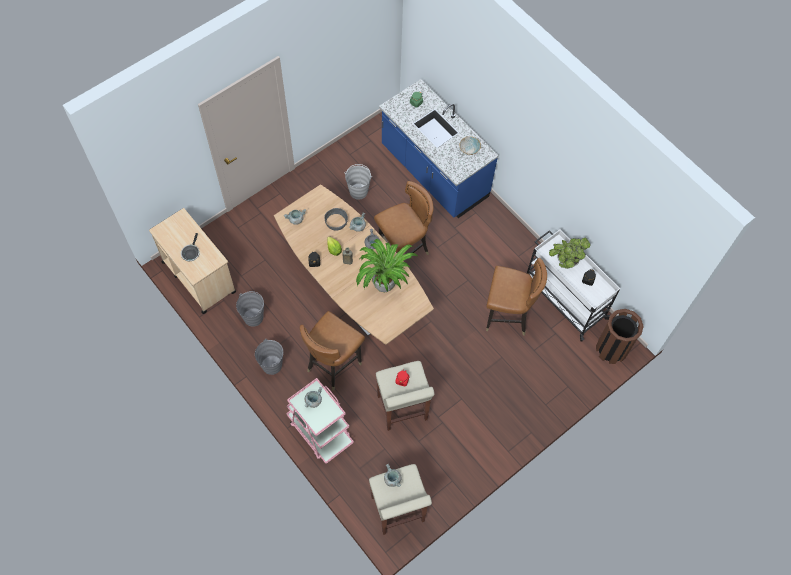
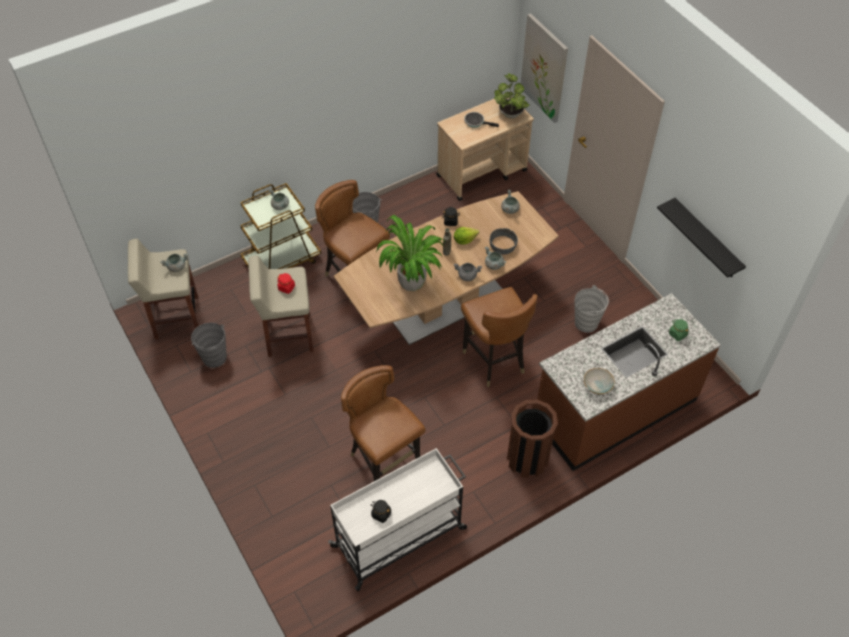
camera: 100 degrees right, 10 degrees down
(166, 176) = (544, 68): none -> picture
(253, 317) = (426, 214): grey bucket -> grey bucket (214, 358)
(320, 430) = (282, 260): pink cart -> brown cart
(346, 72) = (706, 240): none -> black shelf
(433, 172) = (614, 409): blue counter -> brown counter
(507, 316) = (384, 462): brown chair -> brown chair turned 120 degrees clockwise
(565, 261) = (415, 491): potted plant -> potted plant (510, 113)
(611, 349) = (312, 584): brown trash can -> brown trash can (527, 459)

